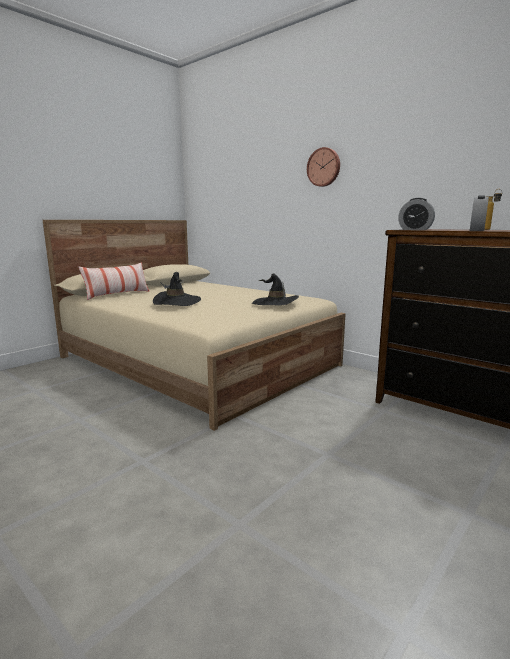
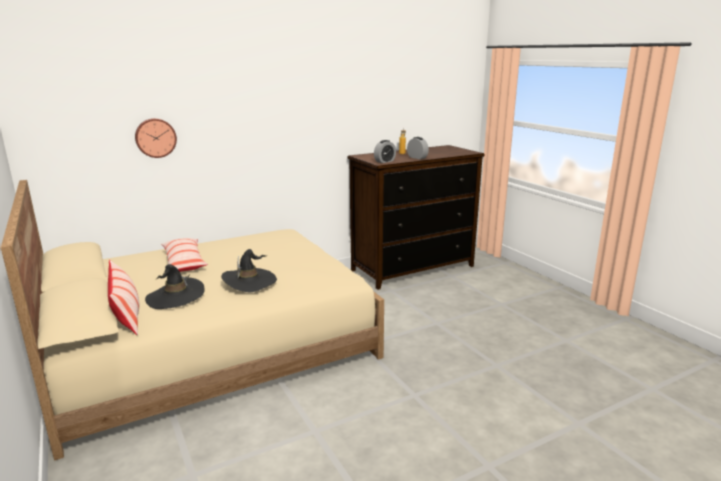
camera: 70 degrees left, 5 degrees up
(211, 291) = (184, 262): none -> pillow
(275, 303) = (294, 246): black hat -> black hat (175, 297)
(324, 167) = (258, 106): wall clock -> wall clock (155, 137)

